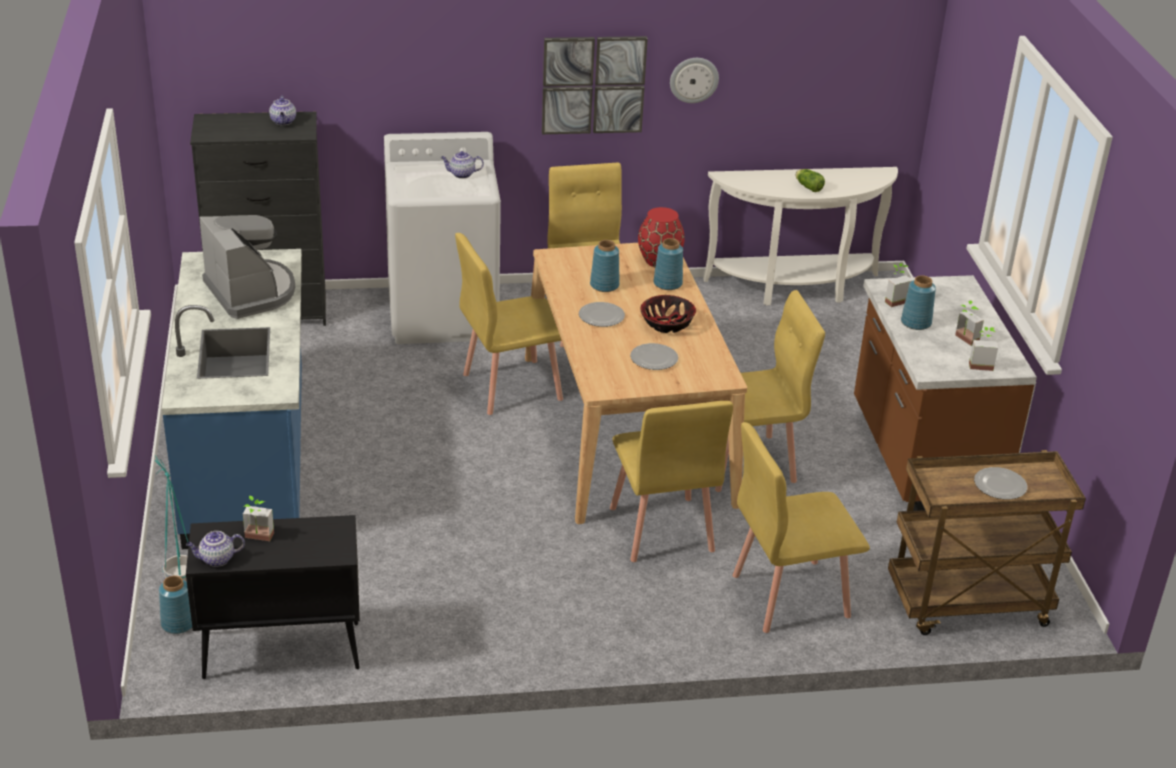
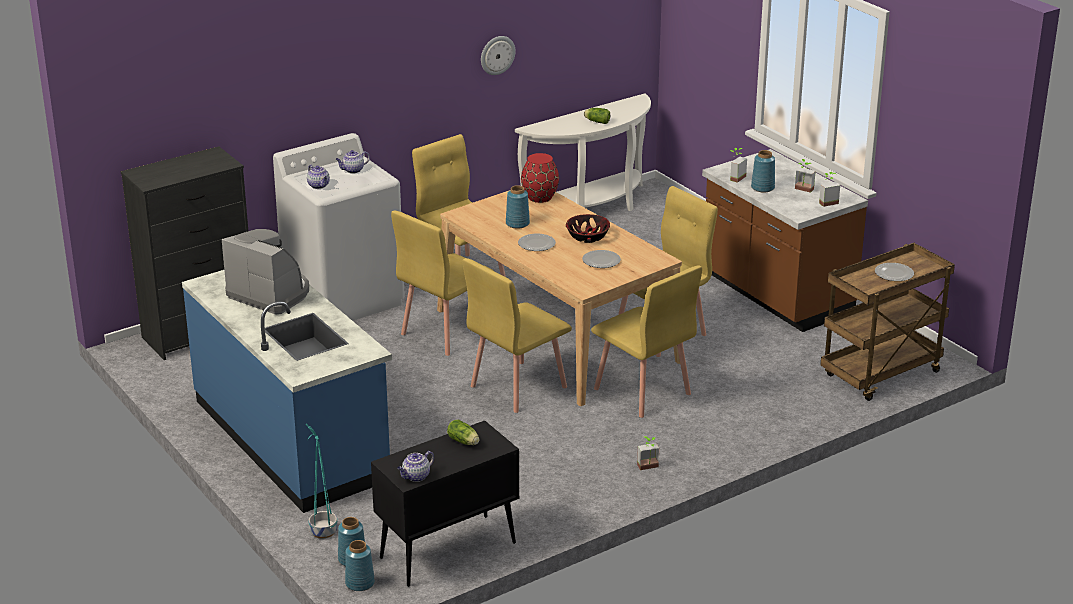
camera: 25 degrees left, 5 degrees down
(257, 539) = (431, 455): potted plant -> potted plant (649, 468)
(283, 122) = (202, 159): teapot -> teapot (319, 186)
(307, 534) = (464, 442): none -> lettuce
(593, 84) = (425, 75): picture -> none
(667, 284) = (561, 211): blue vase -> blue vase (359, 583)
(789, 595) = (763, 404): yellow chair -> yellow chair (517, 386)

